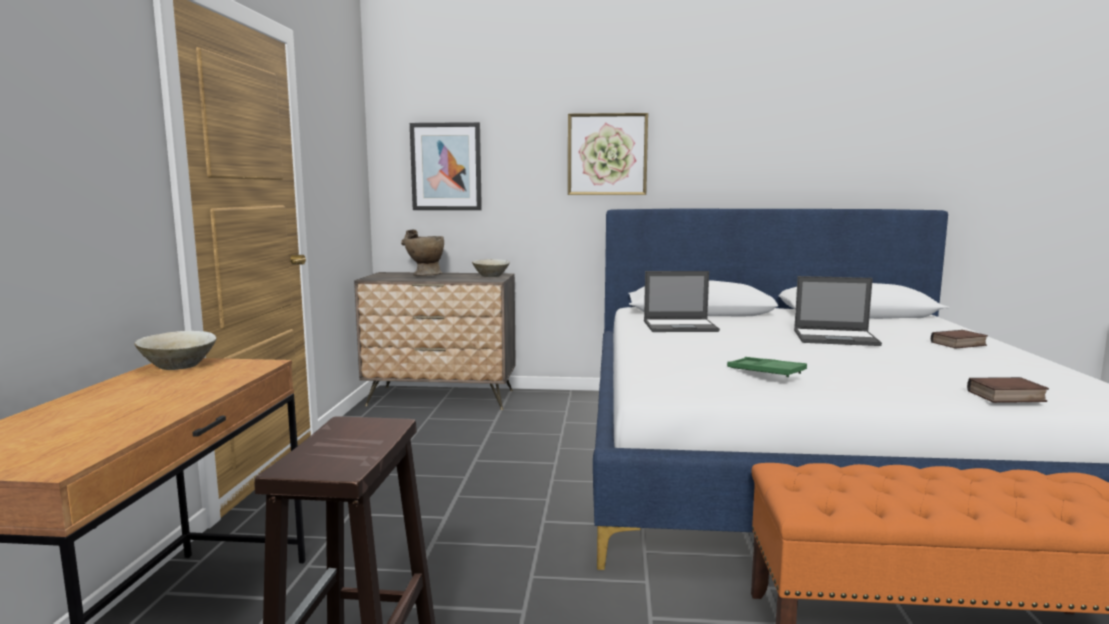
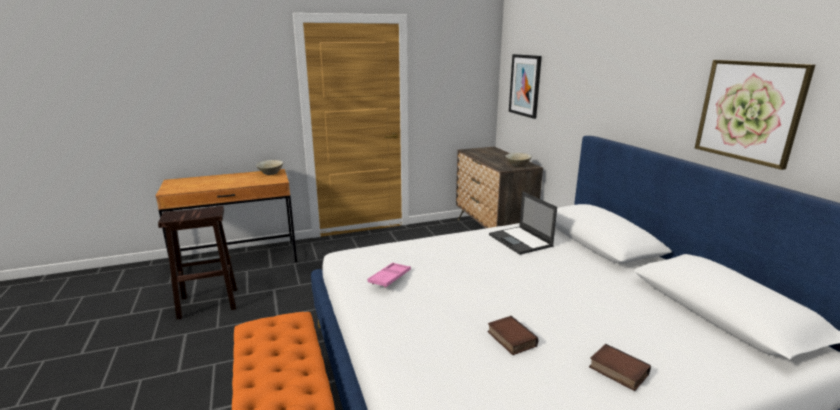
camera: 65 degrees right, 10 degrees up
(423, 275) = (496, 154): beige vase -> none
(607, 154) = (602, 88): picture -> picture (749, 111)
(765, 372) = (390, 278): green tray -> pink tray
(836, 338) = (549, 300): laptop -> none
(1006, 397) = (399, 381): book -> book (510, 339)

